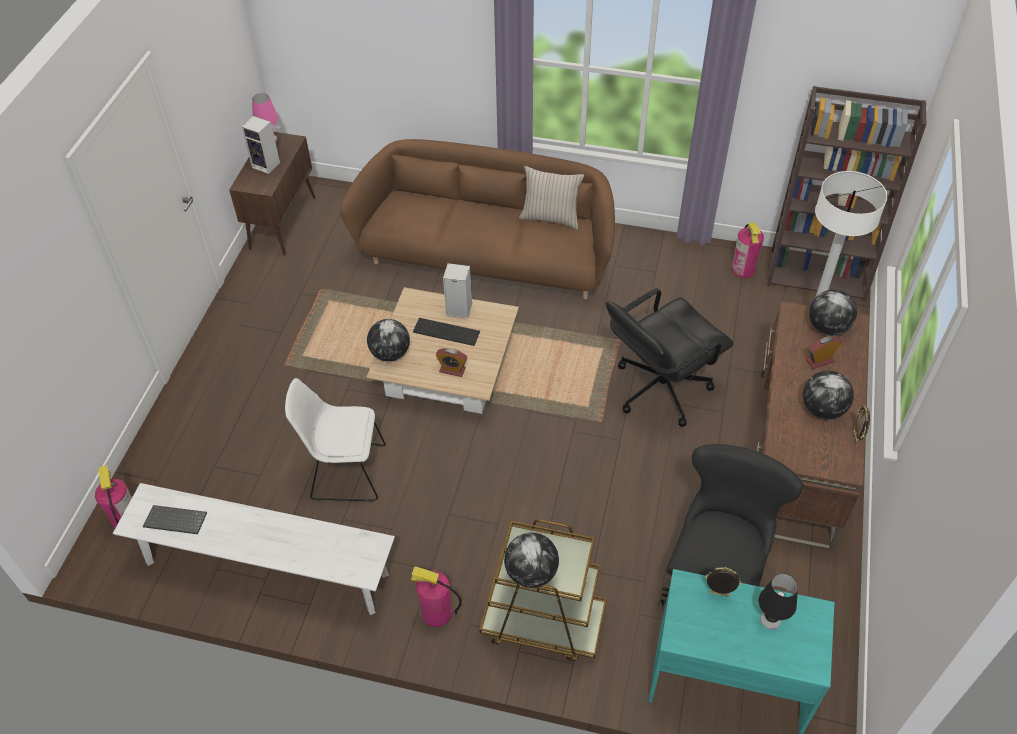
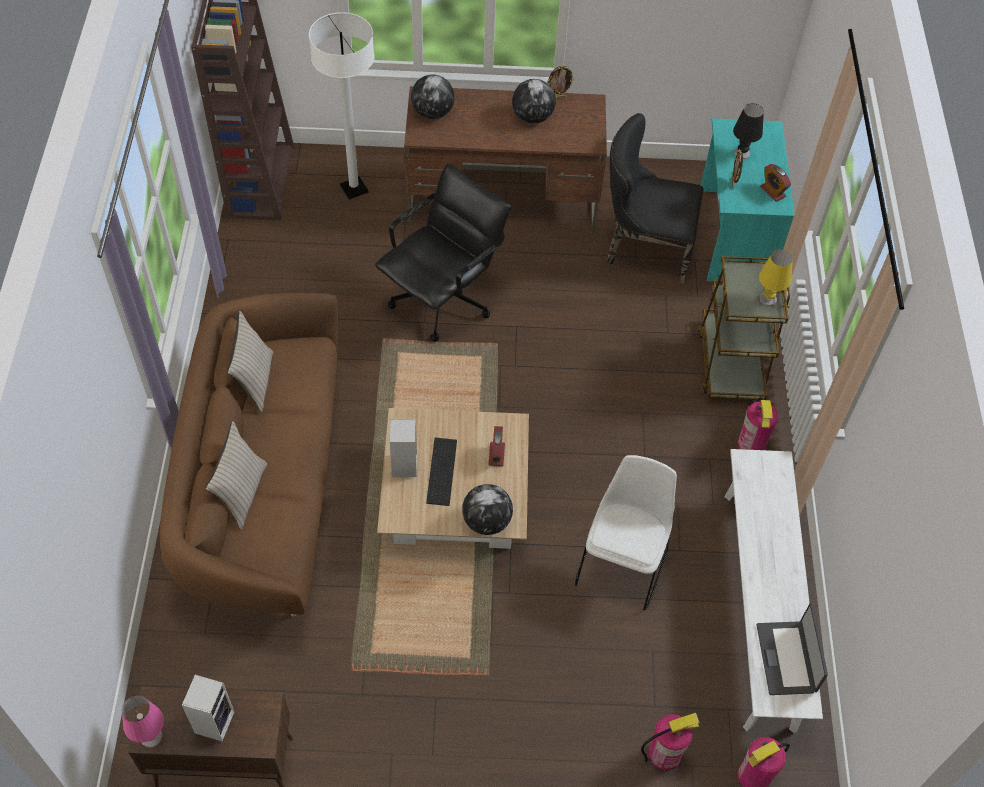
camera: 105 degrees left, 5 degrees up
(174, 521) = (787, 658): keyboard -> laptop
(345, 471) = (622, 564): white chair -> white chair turned 150 degrees counterclockwise
(449, 204) = (241, 493): none -> beige pillow
(531, 573) = (768, 298): globe -> yellow table lamp
(659, 388) = (443, 300): black office chair -> black office chair turned 90 degrees counterclockwise
(743, 269) = (259, 240): fire extinguisher -> fire extinguisher (664, 754)
(819, 360) = (475, 118): alarm clock -> alarm clock (772, 191)

